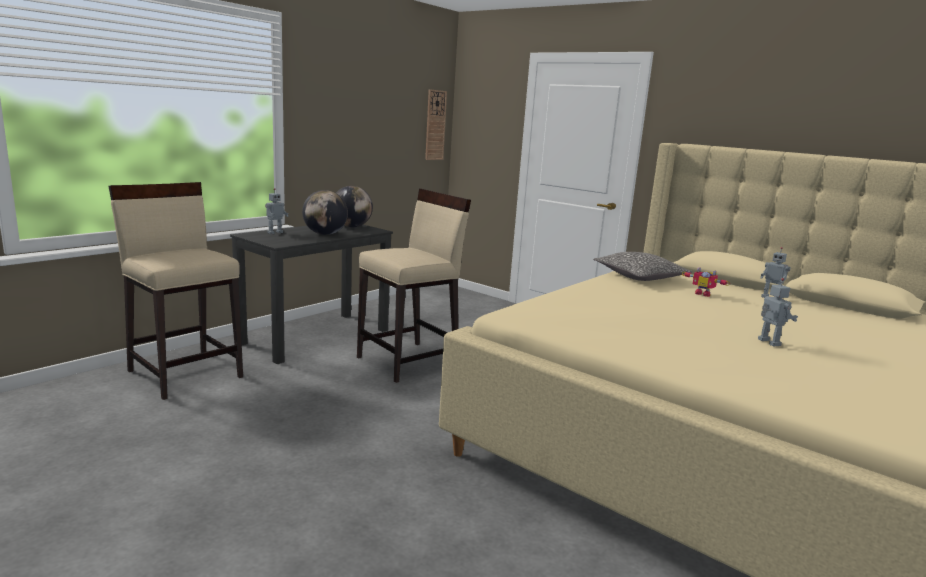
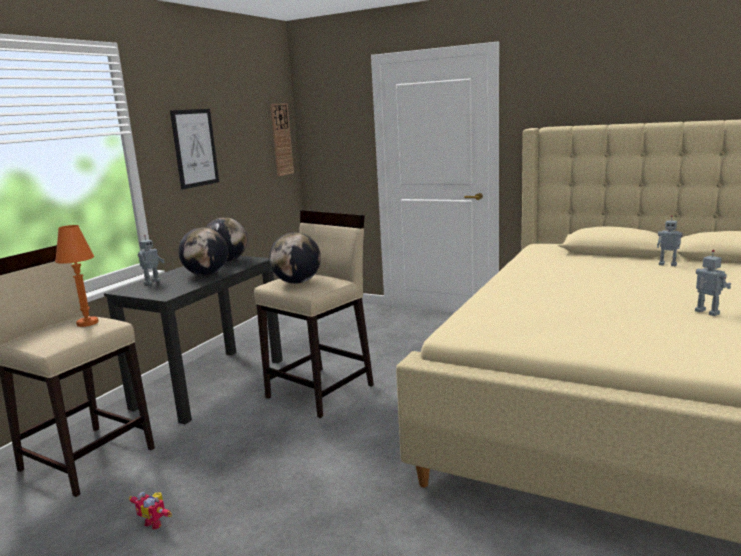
camera: 10 degrees left, 0 degrees up
(202, 253) = (87, 323): none -> orange table lamp
(343, 119) = (195, 148): none -> picture
(398, 253) = (297, 282): none -> globe
(640, 277) = (539, 264): pillow -> none
(703, 294) = (609, 272): toy robot -> toy robot (156, 522)

